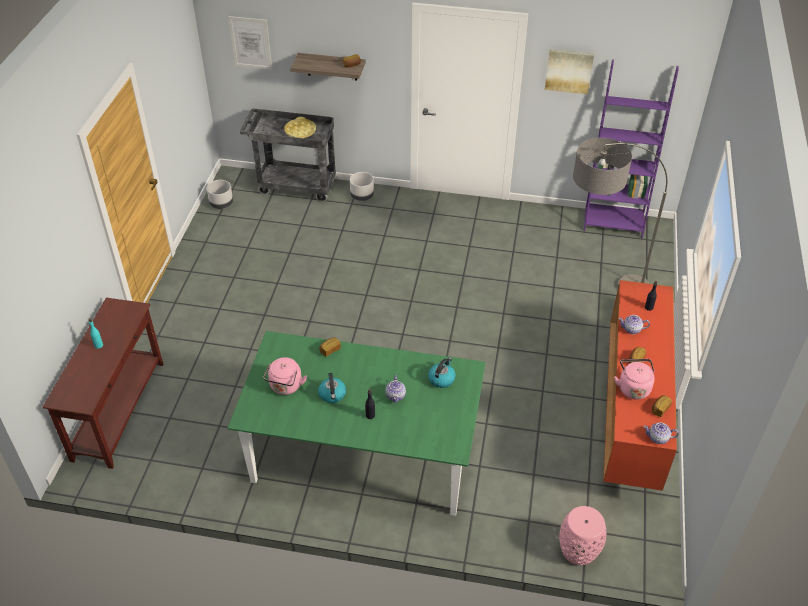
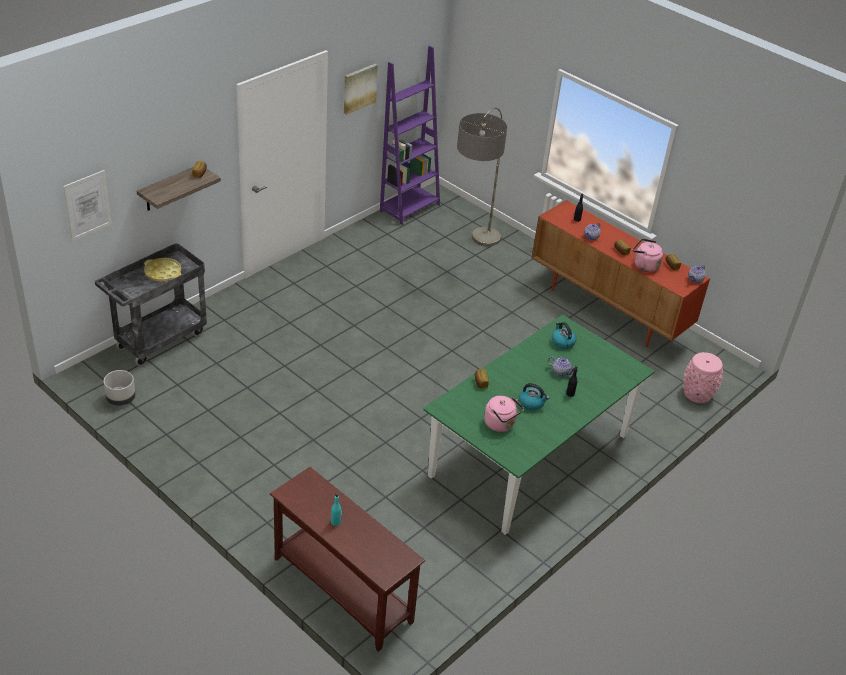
camera: 60 degrees left, 5 degrees down
(362, 196) = (221, 309): grey planter -> none

